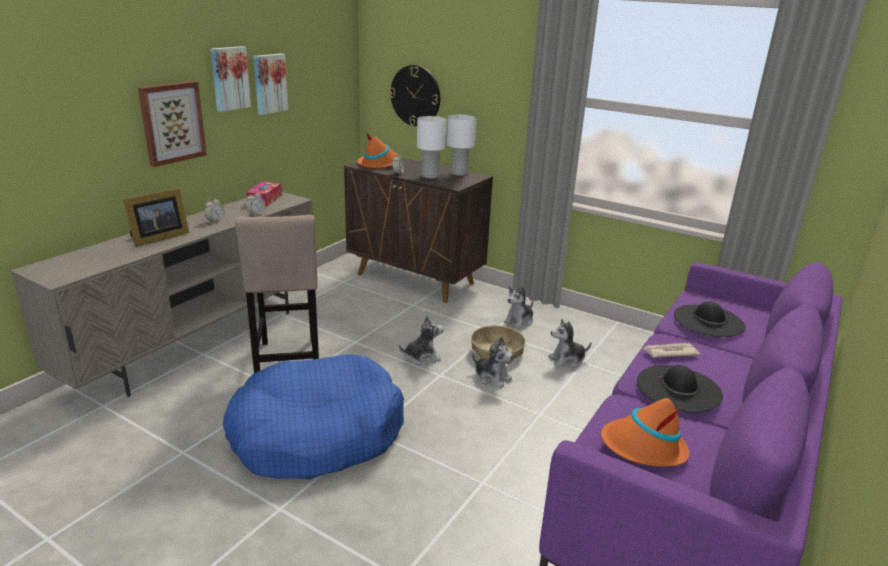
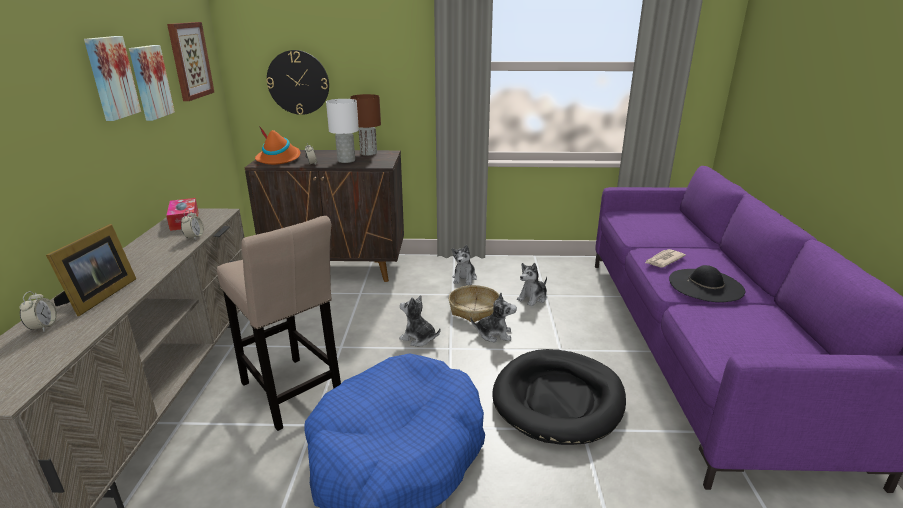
camera: 30 degrees left, 0 degrees up
(172, 123) = (61, 142): picture -> picture (189, 60)
(215, 220) = (152, 257): alarm clock -> alarm clock (43, 327)
(422, 357) = (418, 338): plush toy -> plush toy turned 105 degrees counterclockwise
(459, 173) = (368, 153): white table lamp -> brown table lamp
(488, 451) = (558, 399): none -> black dog bed
(643, 447) = (750, 339): orange hat -> none
(708, 320) = (653, 229): black hat -> none

